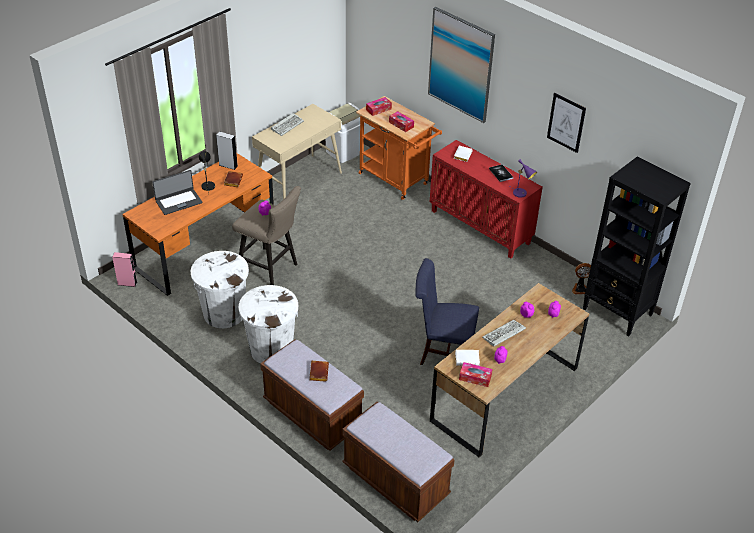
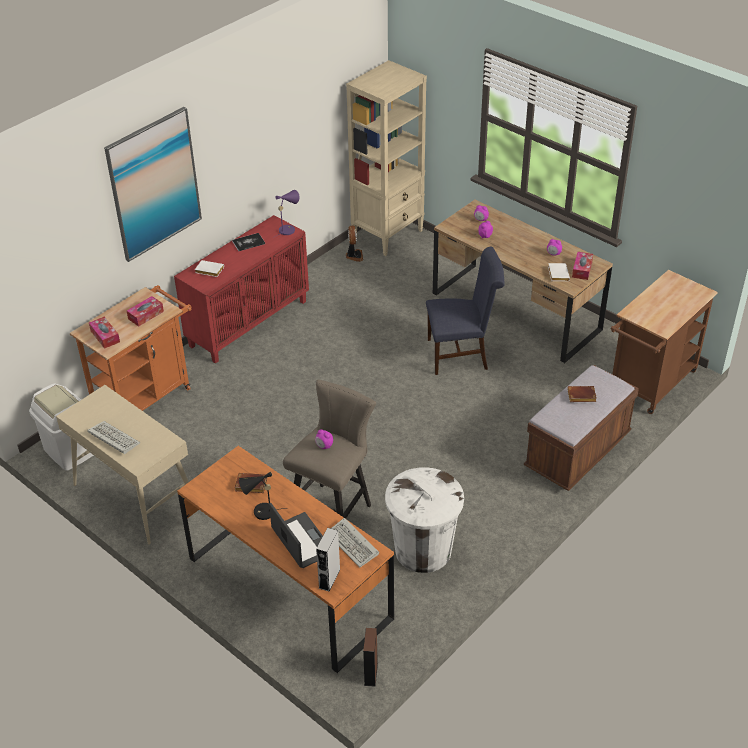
camera: 90 degrees left, 0 degrees up
(127, 283) = (371, 673): pink speaker -> brown speaker
(228, 165) = (212, 495): grey speaker -> grey speaker (329, 578)
(271, 349) = (481, 497): white trash can -> none
(395, 481) = (649, 386): brown bench -> brown cart
(442, 351) = (462, 354): blue chair -> blue chair turned 105 degrees counterclockwise
(503, 335) = (517, 251): keyboard -> keyboard (353, 545)
(566, 122) = (277, 123): picture -> none
(618, 312) = (388, 234): black bookcase -> beige bookcase

